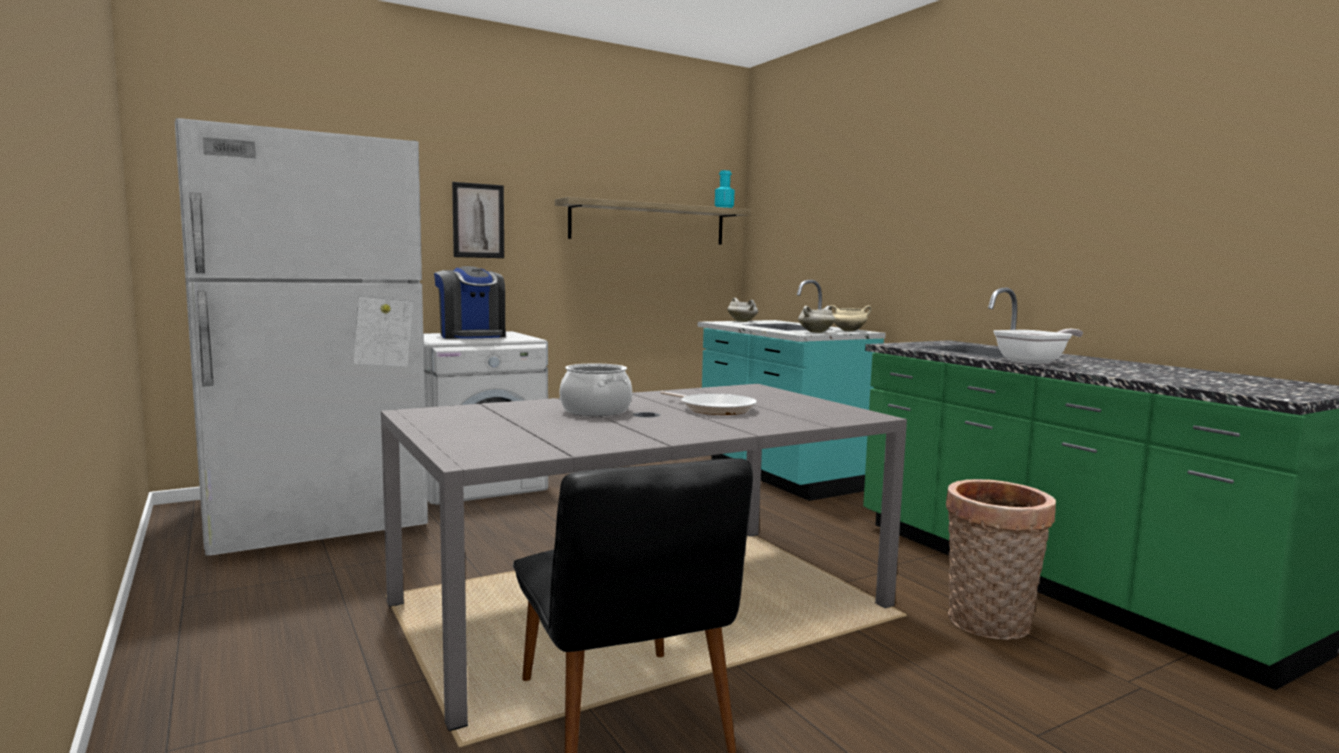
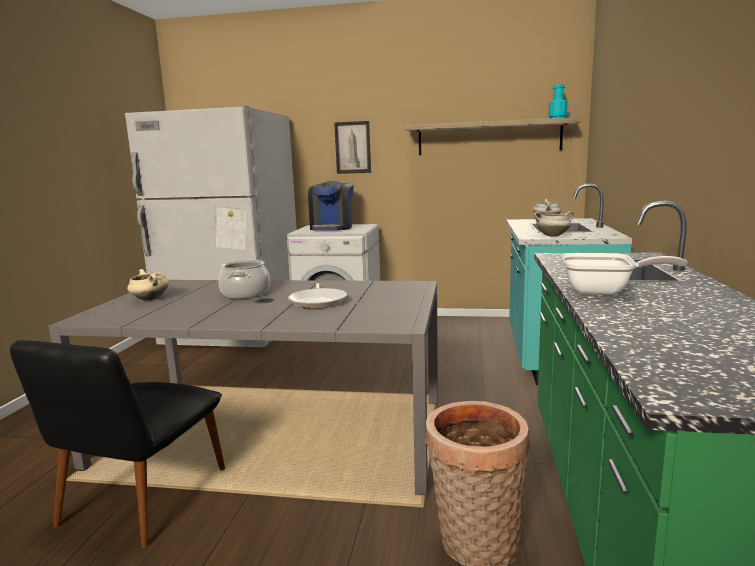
camera: 40 degrees right, 5 degrees up
(848, 331) = (597, 235): beige cooking pot -> beige cooking pot (149, 299)

